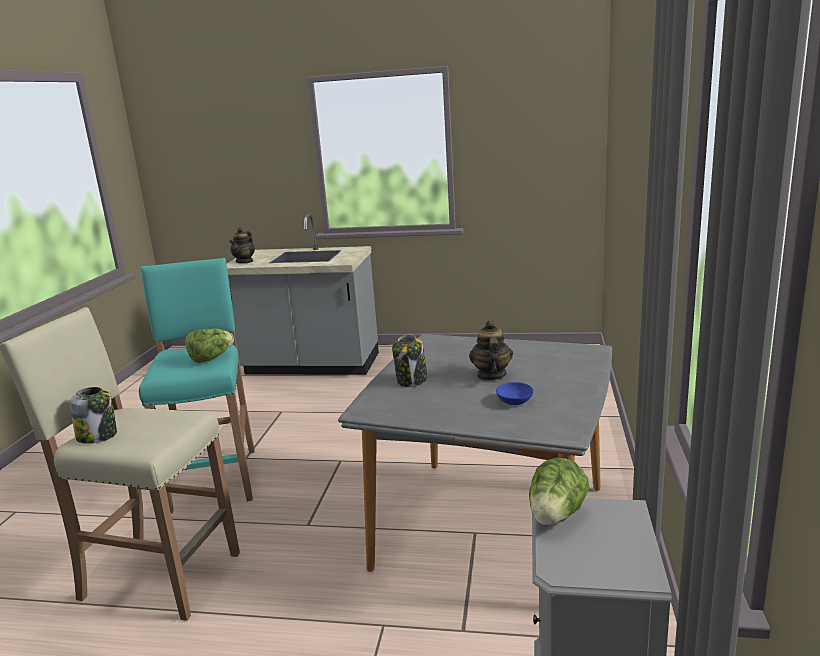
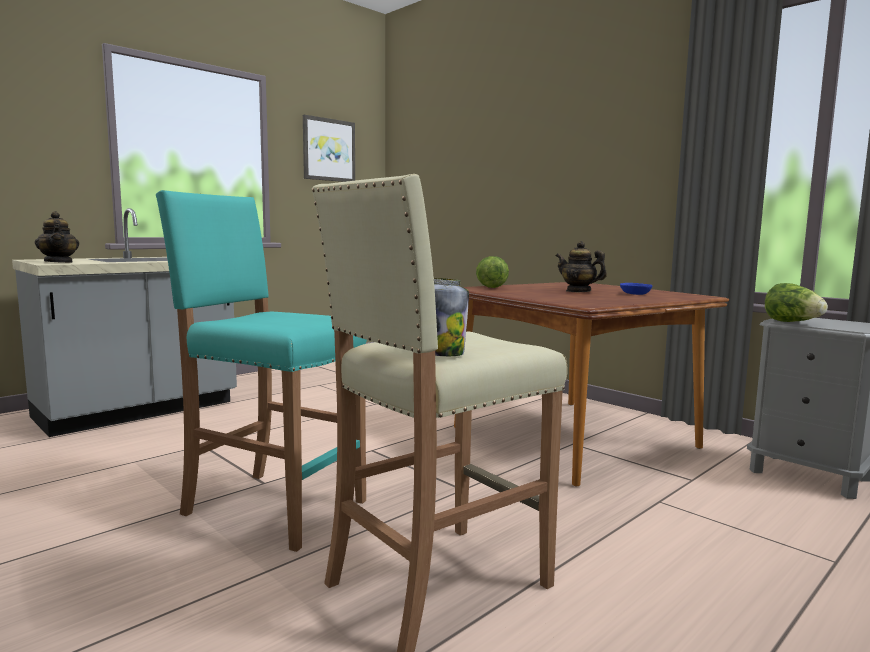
camera: 55 degrees left, 10 degrees down
(211, 358) = (303, 315): lettuce -> lettuce (490, 287)
(411, 380) = (549, 296): jar -> none
(491, 527) = (573, 438): grey dining table -> brown dining table
(524, 127) = (328, 150): none -> picture

